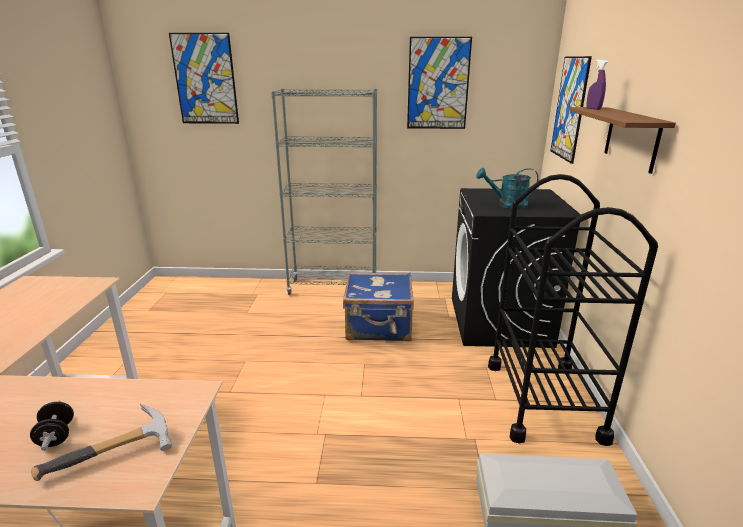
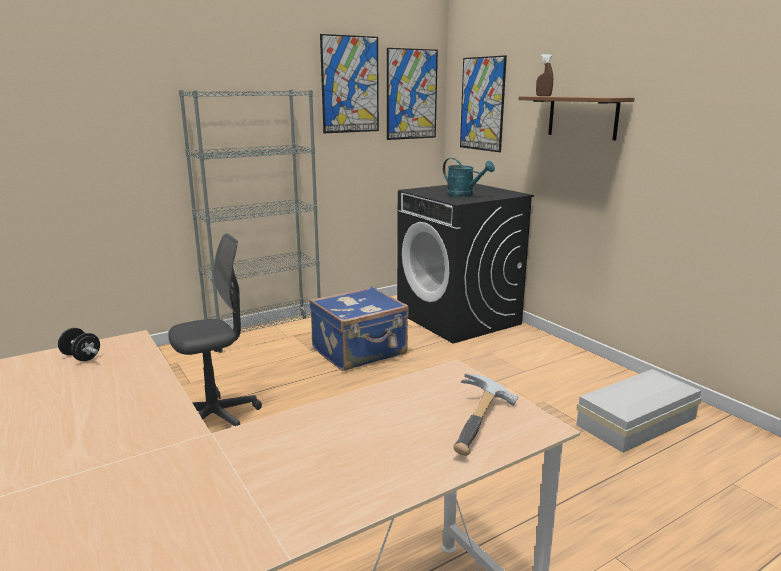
camera: 35 degrees left, 5 degrees down
(57, 436) = (402, 436): black dumbbell -> black dumbbell (81, 357)
(205, 79) = (66, 78): picture -> picture (411, 94)
(227, 347) = (216, 419): none -> grey office chair
(507, 205) = (464, 195): turquoise watering can -> turquoise watering can turned 105 degrees counterclockwise
(543, 400) = (555, 360): black cart -> none
(593, 109) = (543, 96): purple spray bottle -> brown spray bottle

